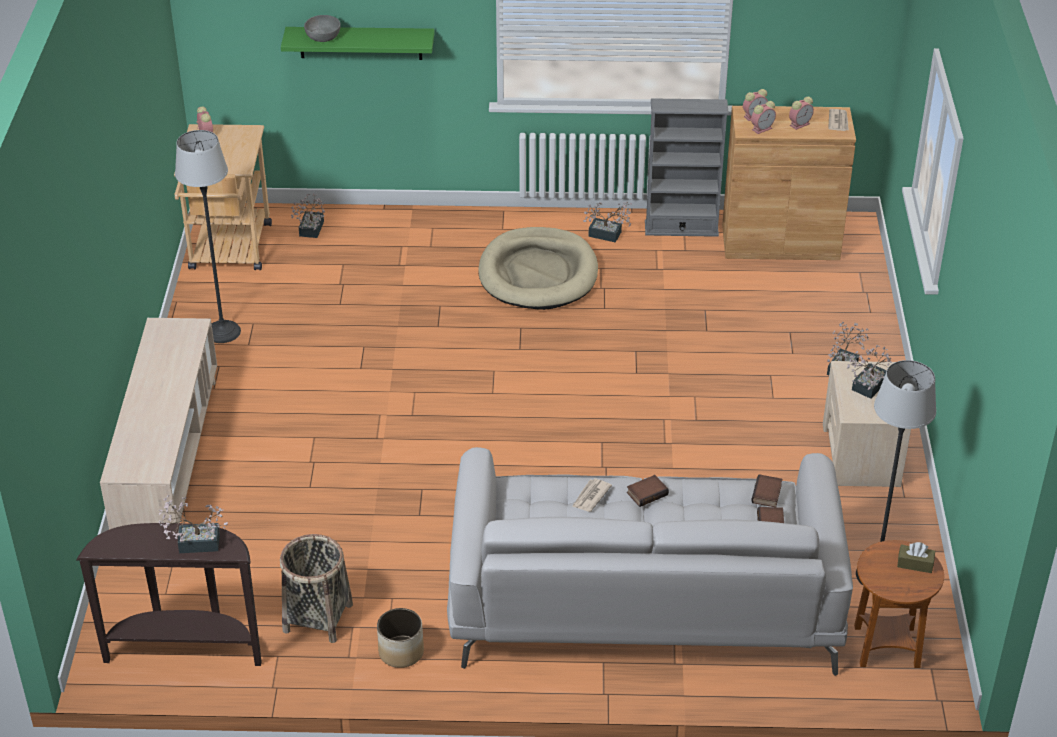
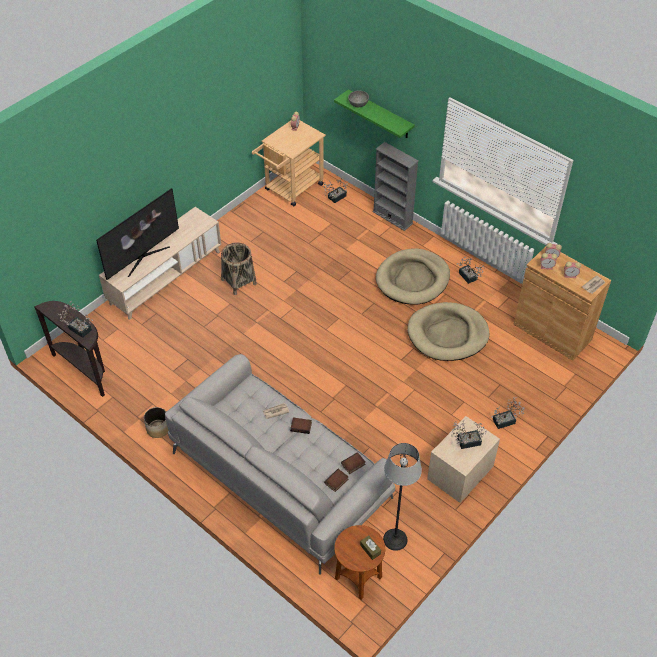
camera: 40 degrees right, 10 degrees up
(146, 422) = (143, 257): none -> television
(223, 331) = (247, 228): floor lamp -> none
(317, 618) = (144, 390): basket -> basket (238, 282)
(659, 312) = (447, 334): none -> beige dog bed
(681, 228) = (509, 295): grey bookcase -> grey bookcase (392, 217)

